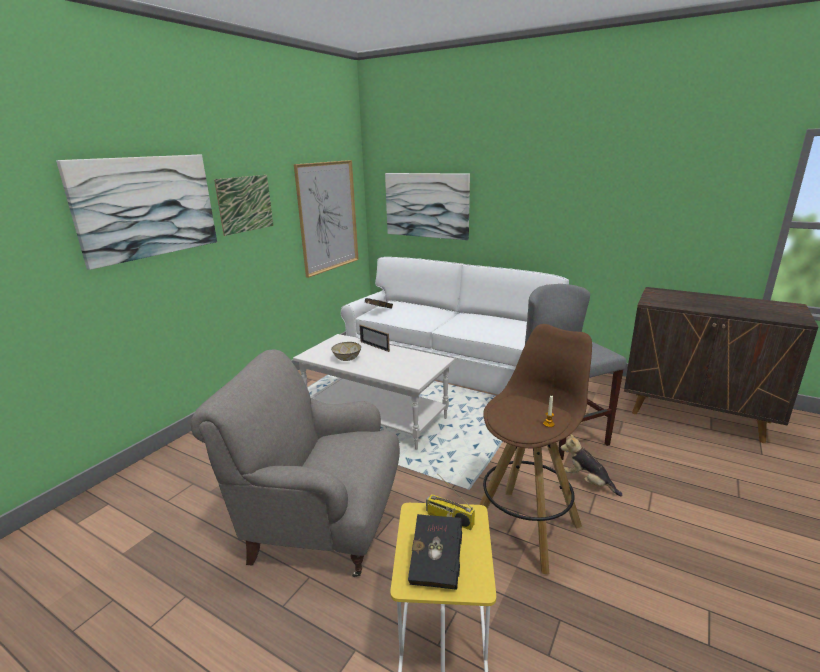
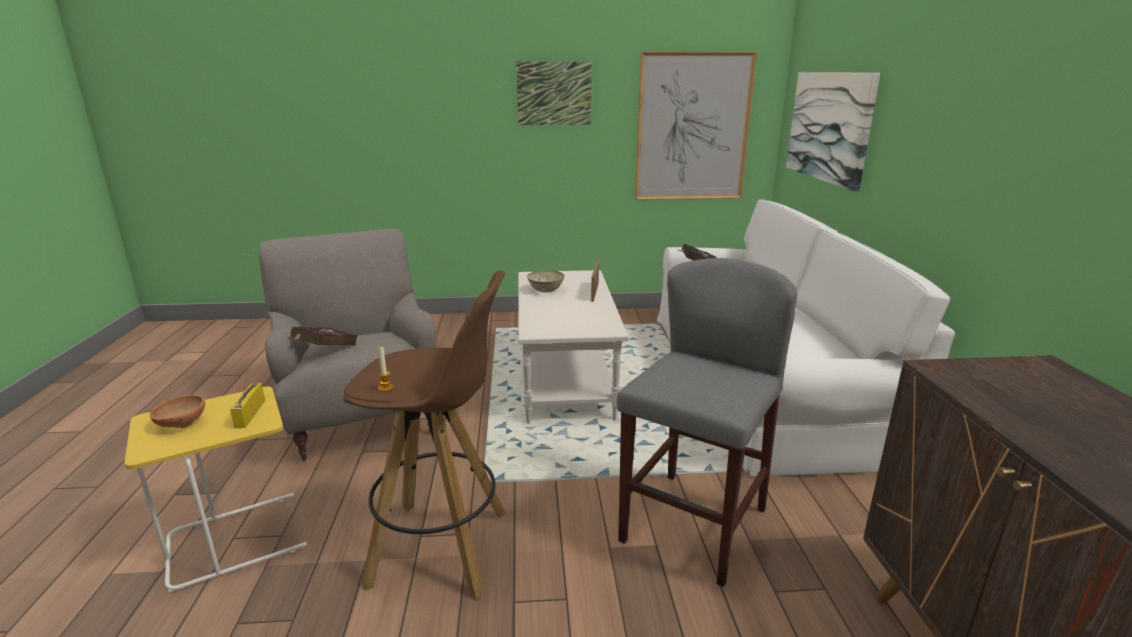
camera: 55 degrees right, 0 degrees up
(147, 207) = (434, 82): picture -> none
(344, 469) = (324, 350): none -> red book
(437, 562) = (181, 424): black book -> brown bowl
(587, 482) = (589, 583): plush toy -> none

